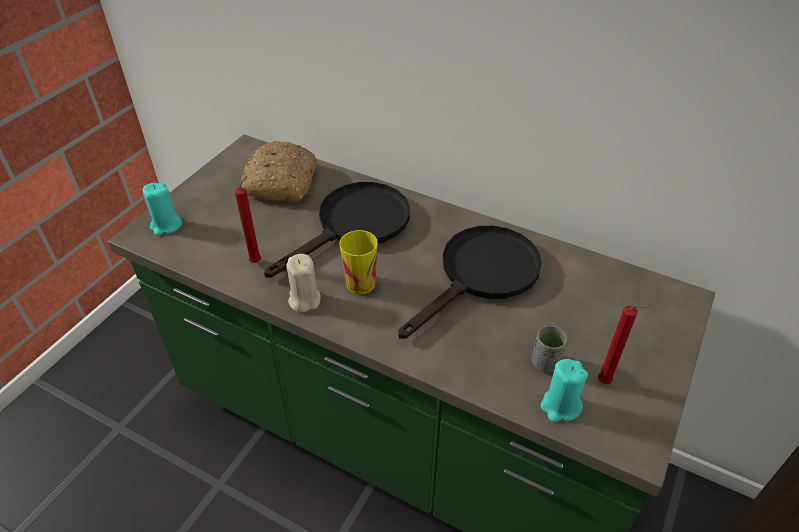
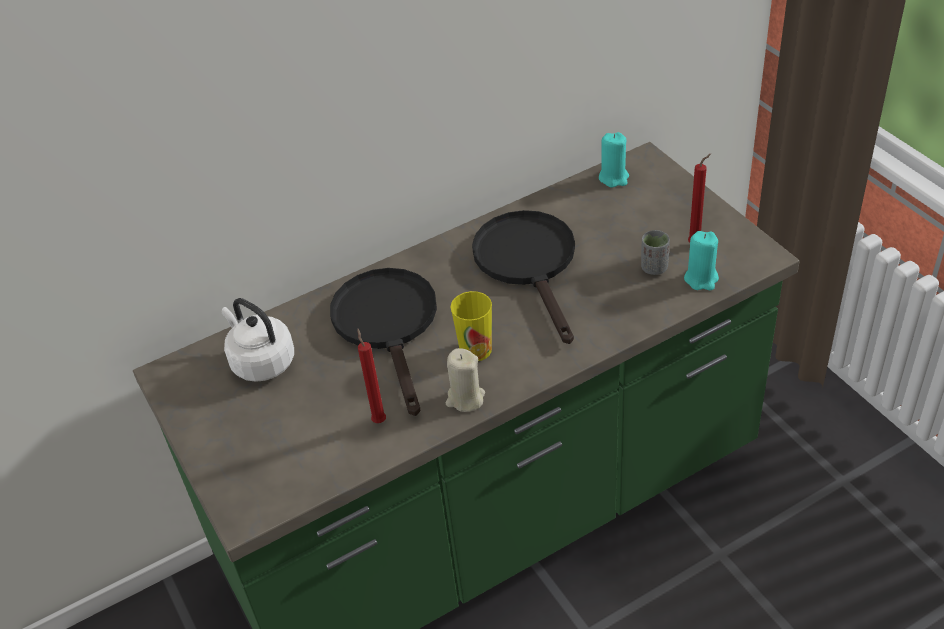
camera: 55 degrees left, 0 degrees up
(166, 225) = (249, 486): turquoise candle -> turquoise candle (614, 177)
(281, 181) = (261, 361): bread -> white kettle

